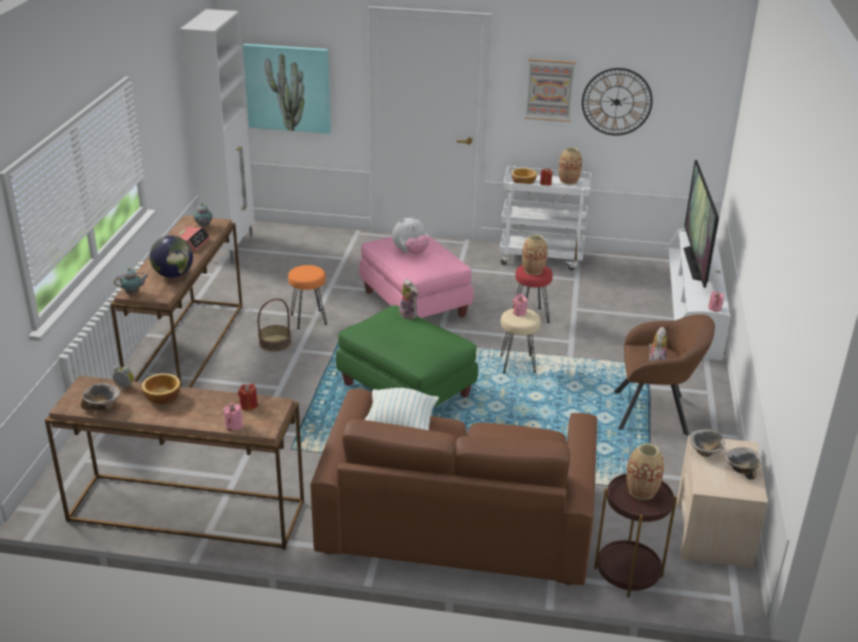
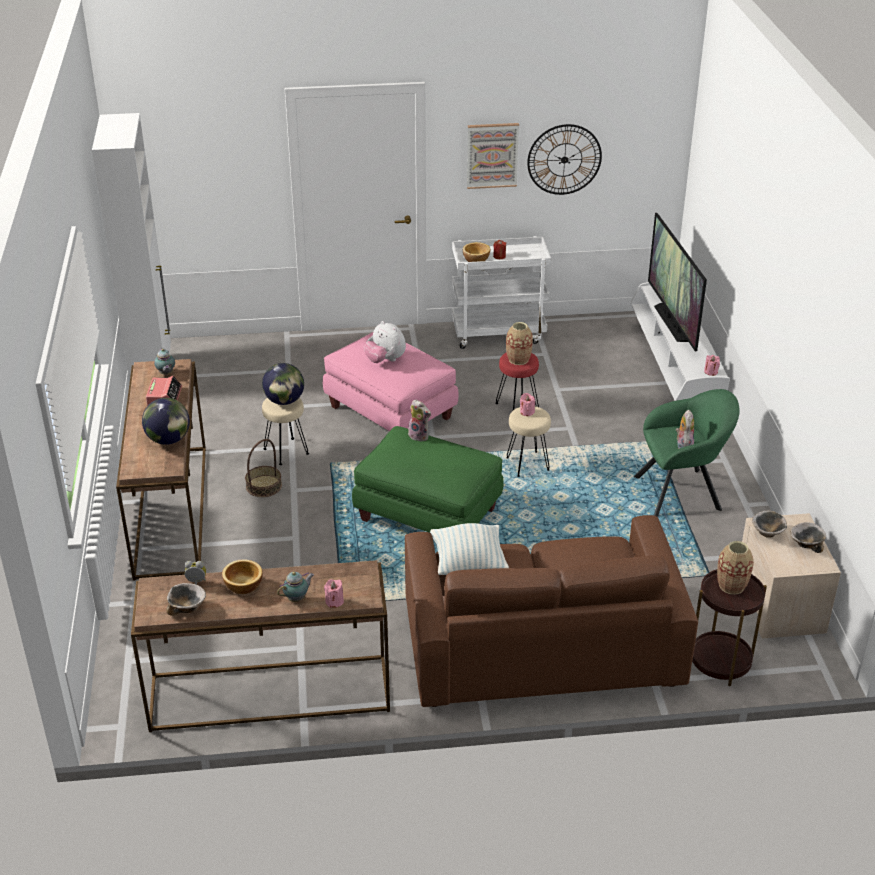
camera: 15 degrees left, 5 degrees up
(133, 293) = (138, 470): teapot -> teapot (297, 598)
(248, 405) = (336, 577): red candle -> none
(288, 88) = (195, 187): picture -> none
(308, 319) = (286, 451): orange stool -> beige stool
(309, 271) = (284, 401): none -> globe
(411, 252) = (385, 360): plush toy -> plush toy turned 90 degrees clockwise
(568, 181) = (521, 249): vase -> none
(655, 413) = (682, 492): brown armchair -> green armchair

